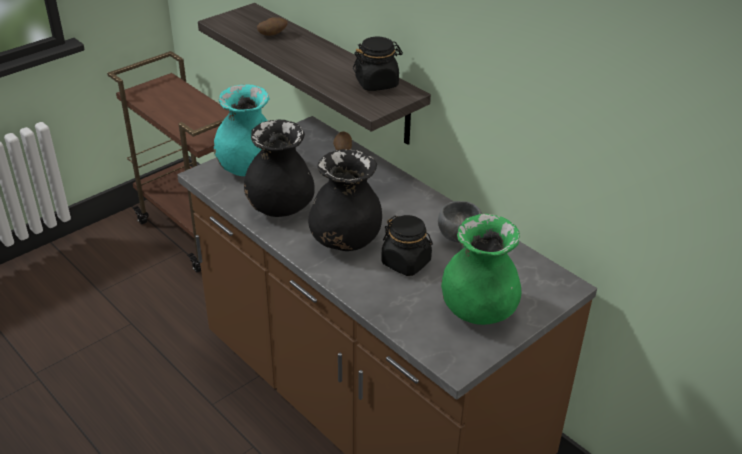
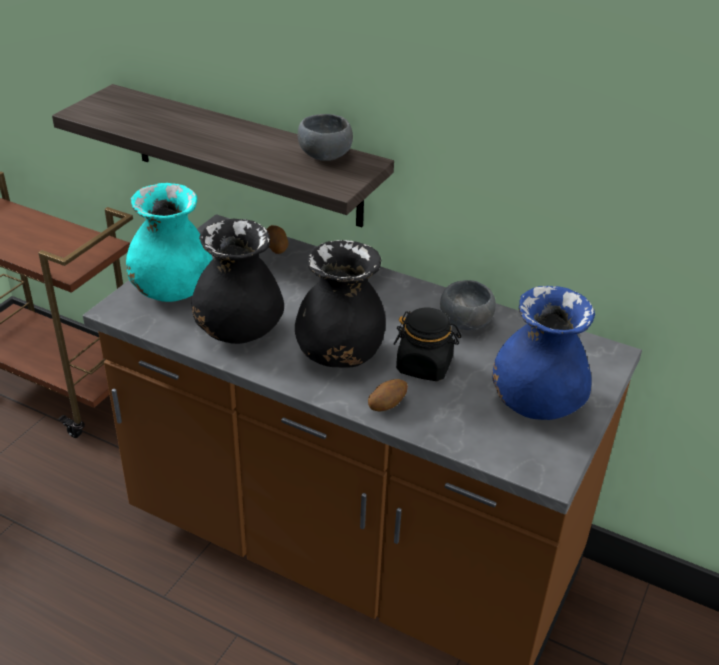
camera: 20 degrees left, 0 degrees up
(272, 35) = (161, 119): potato -> potato (386, 405)
(377, 83) = (324, 157): black jar -> grey bowl
(478, 311) = (536, 404): green vase -> blue vase

